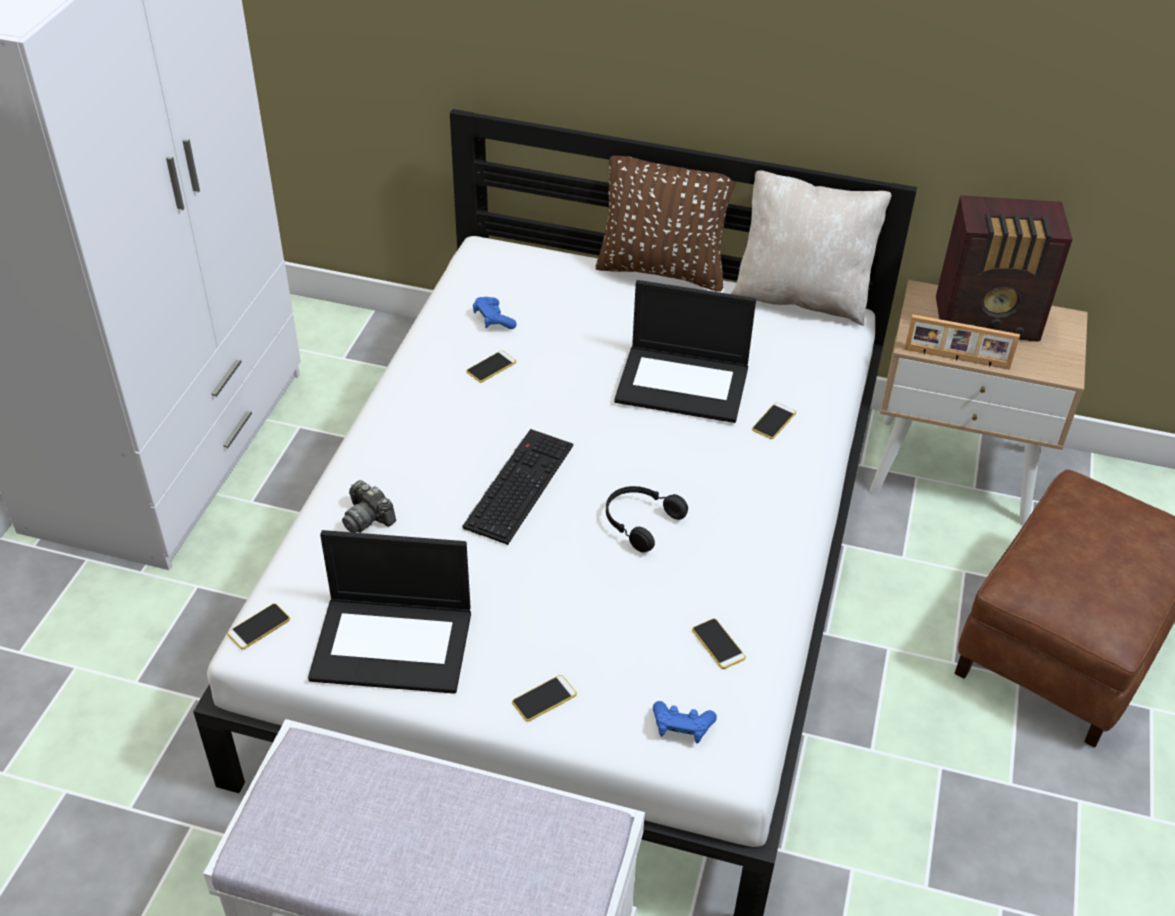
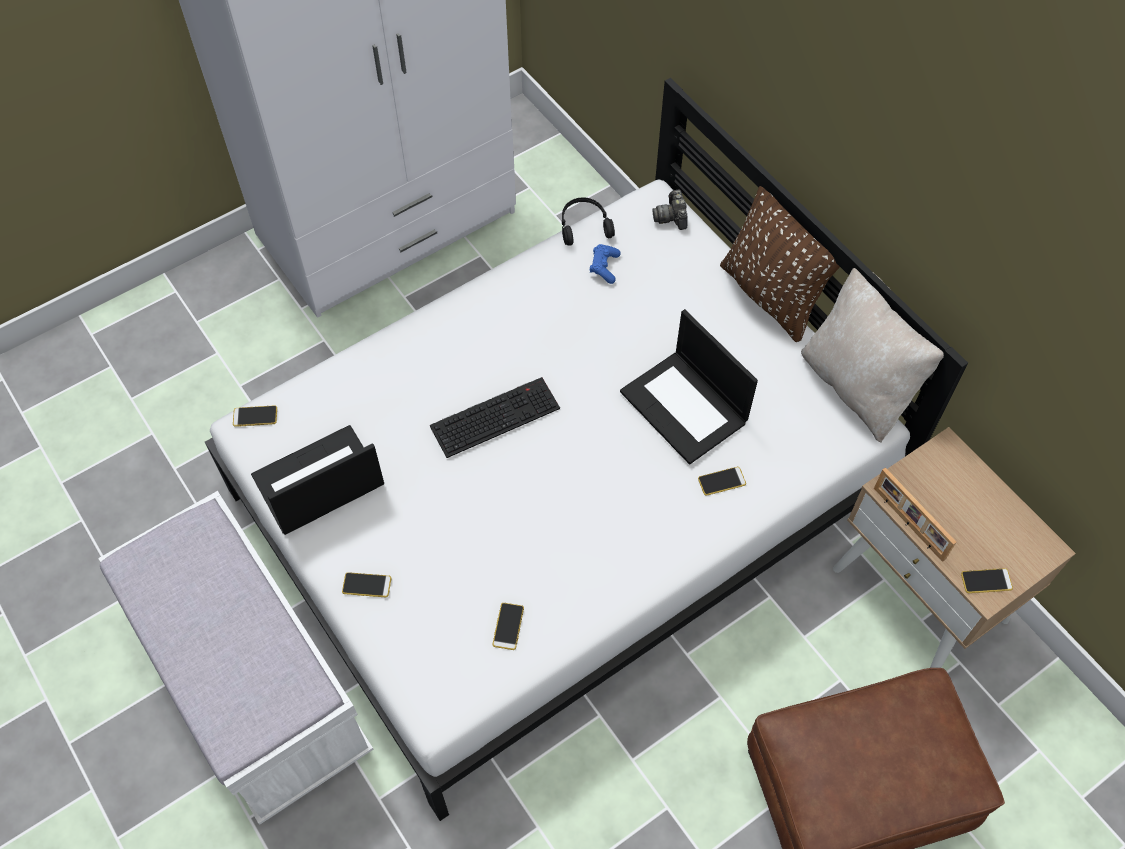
camera: 40 degrees right, 15 degrees up
(367, 518) = (381, 379): camera -> camera (671, 217)
(394, 643) = (318, 482): laptop -> laptop turned 105 degrees clockwise
(491, 367) = (566, 307): phone -> phone (986, 581)
(639, 522) = (547, 499): black headphones -> black headphones (584, 225)
(681, 727) = (428, 667): blue game controller -> none
(989, 321) = (975, 507): radio -> none

